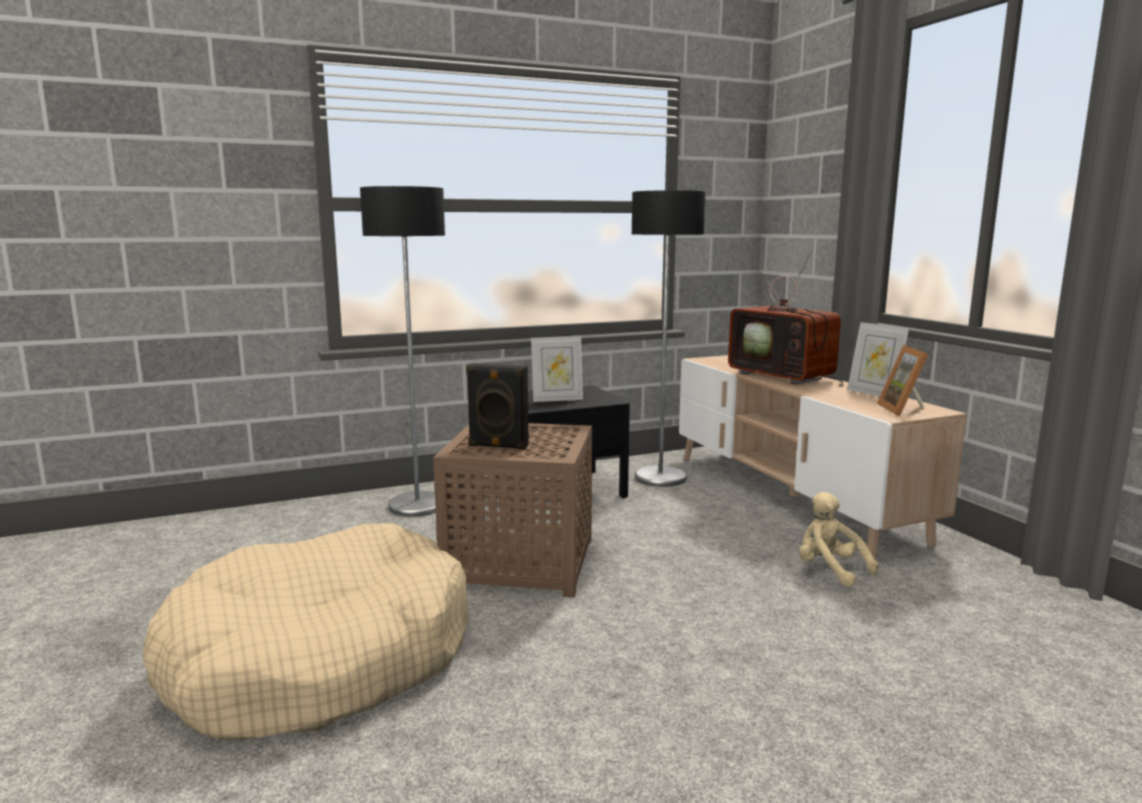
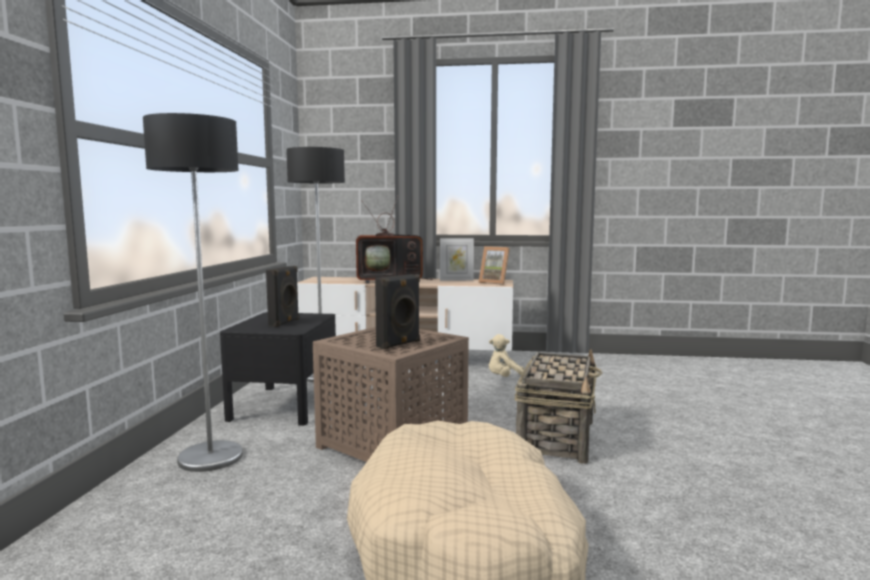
camera: 60 degrees left, 5 degrees down
(557, 399) = (285, 322): picture frame -> black speaker
(656, 652) = (557, 437): none -> basket

